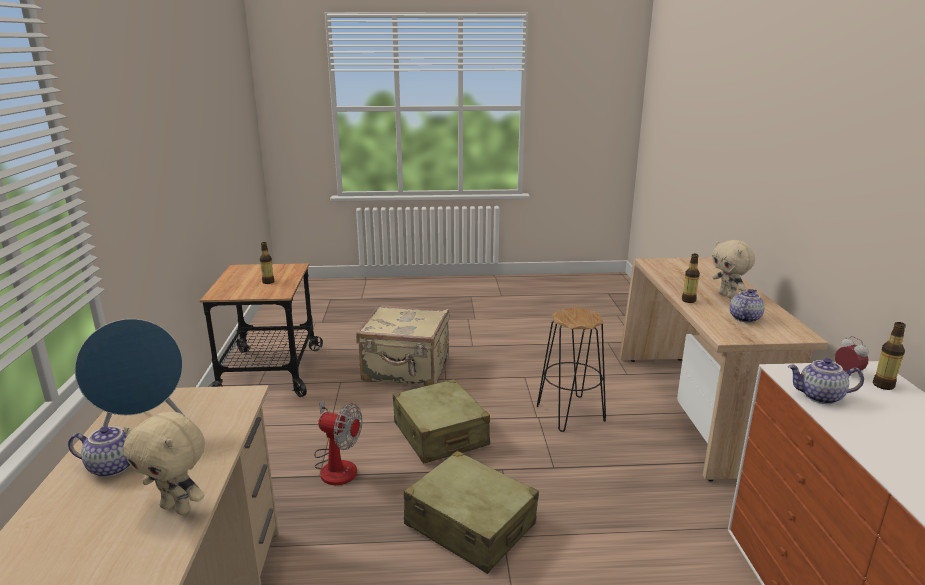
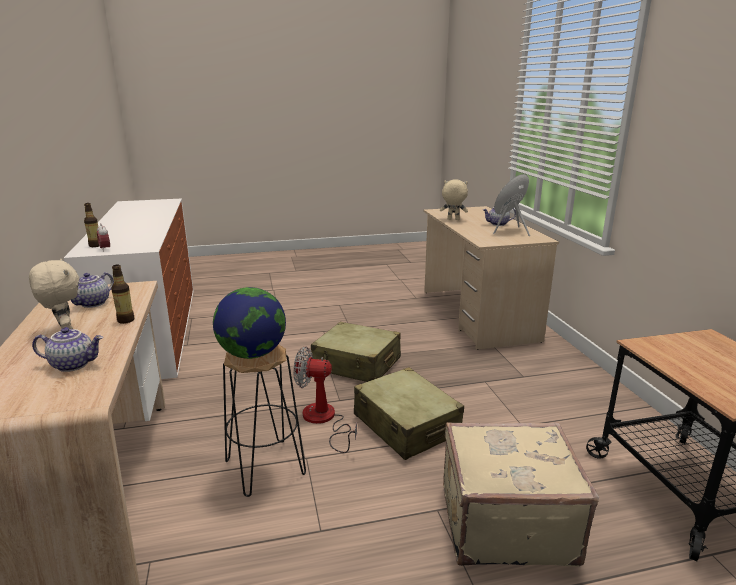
camera: 170 degrees right, 0 degrees up
(268, 282) = (698, 363): bottle -> none
(336, 465) = (479, 389): fan -> fan (324, 420)
(579, 315) = (252, 354): none -> globe
(820, 397) = (147, 239): teapot -> teapot (74, 364)

